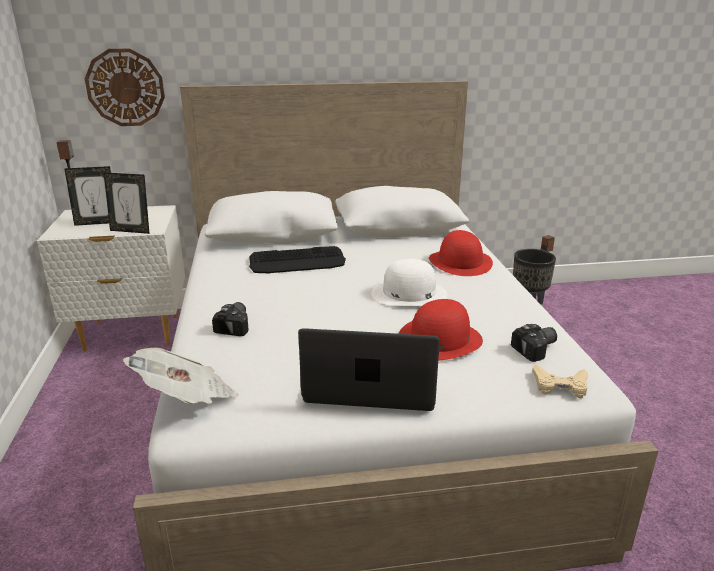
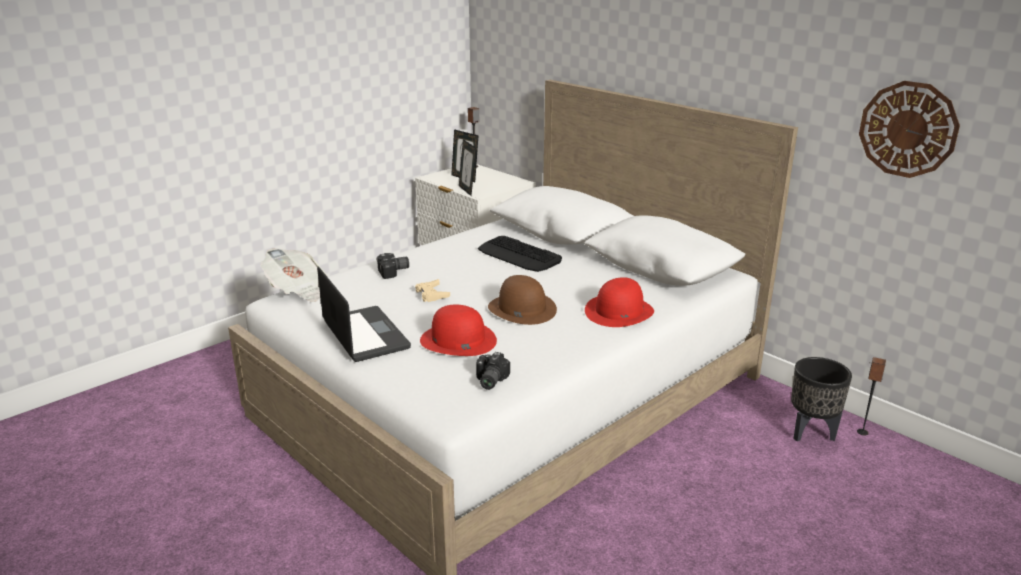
camera: 55 degrees right, 0 degrees up
(125, 88) = (519, 73): wall clock -> wall clock (908, 129)
(409, 293) = (521, 308): white hat -> brown hat
(537, 350) = (489, 381): camera -> camera turned 75 degrees clockwise
(560, 386) = (440, 401): beige game controller -> beige game controller (431, 294)

